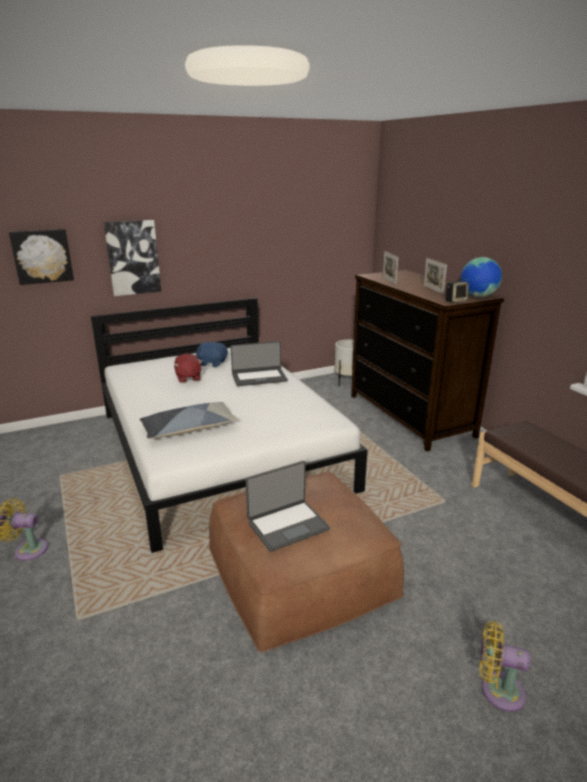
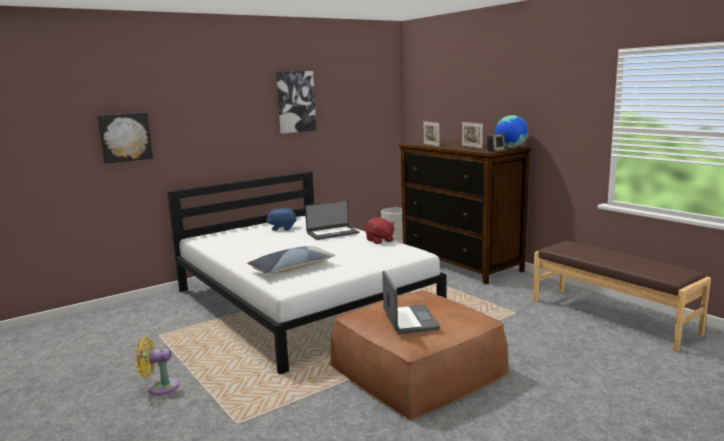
camera: 10 degrees left, 10 degrees down
(133, 257) = (204, 137): picture -> picture (295, 101)
(188, 378) = (267, 239): red plush toy -> red plush toy (379, 240)
(287, 525) = (409, 320): laptop -> laptop turned 60 degrees counterclockwise
(497, 690) = (605, 414): yellow fan -> none

